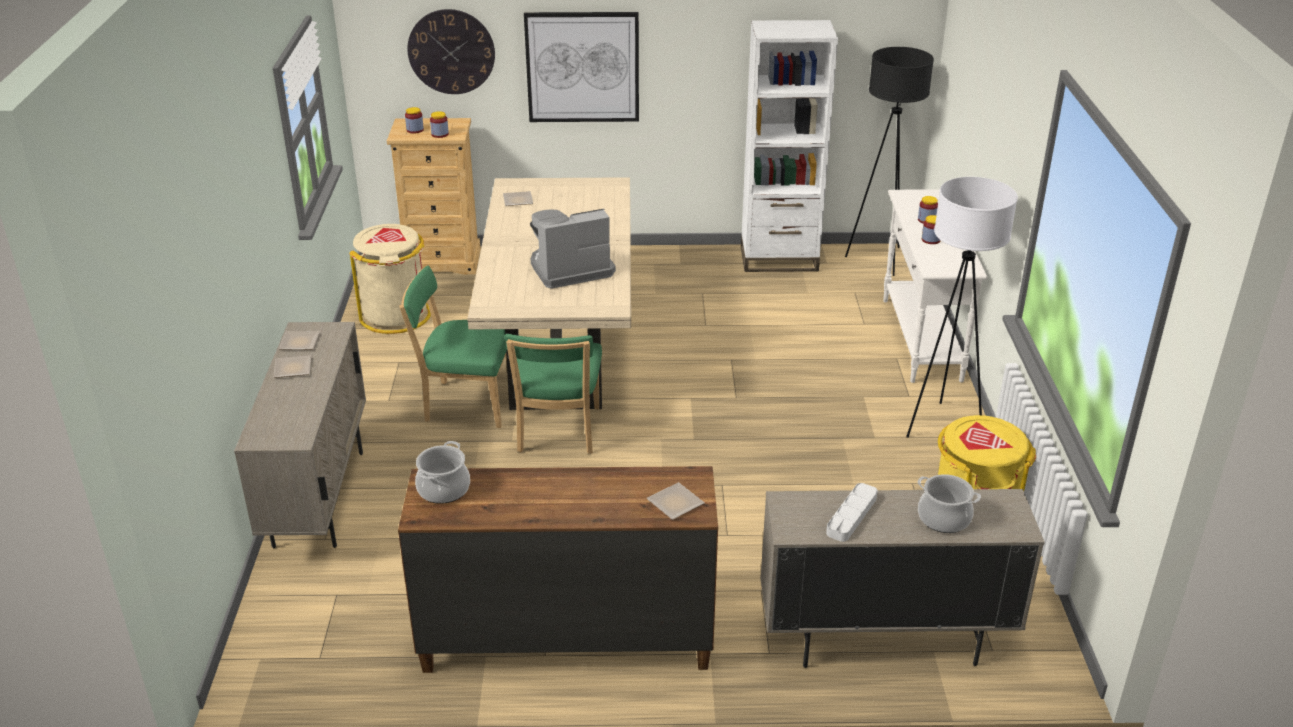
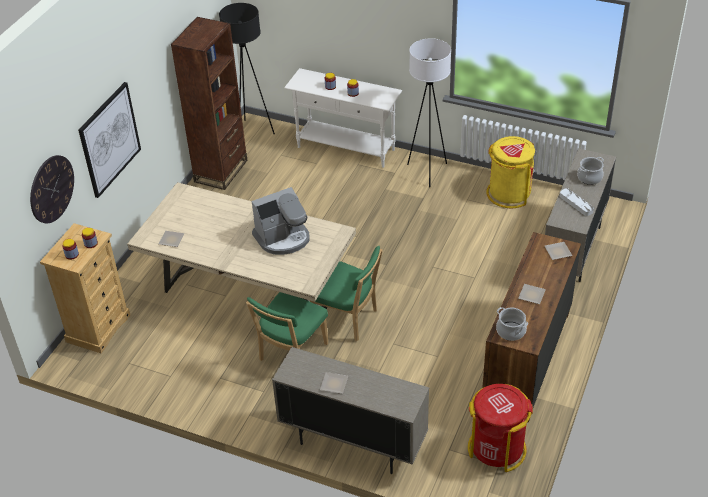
camera: 65 degrees left, 10 degrees up
(298, 343) = (303, 377): plate -> plate (532, 296)
(354, 647) = (497, 448): none -> red trash can
(396, 315) = (157, 368): beige trash can -> none
(570, 269) = (283, 238): coffee machine -> coffee machine turned 120 degrees counterclockwise
(779, 259) = (221, 171): white bookcase -> brown bookcase

